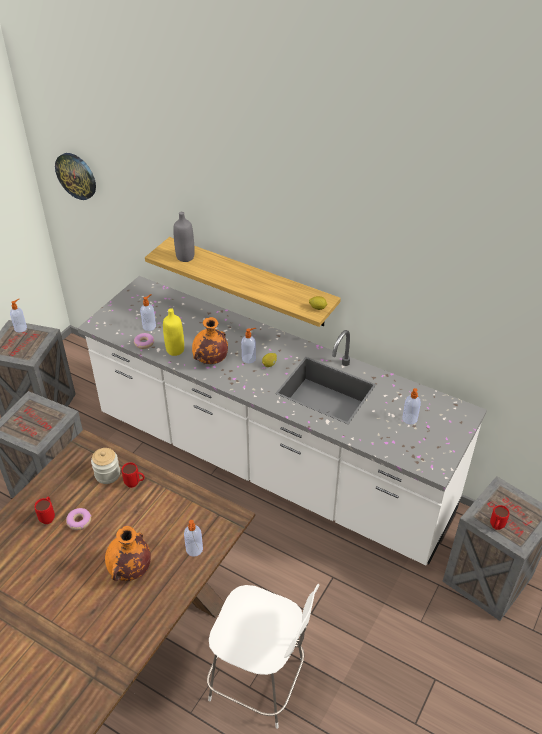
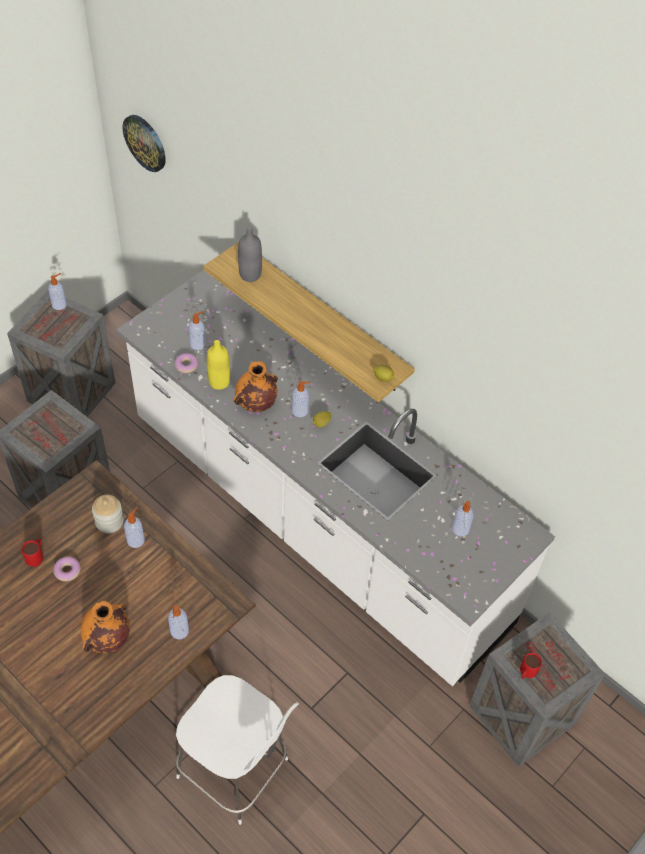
camera: 10 degrees right, 10 degrees up
(135, 484) = (136, 540): red mug -> soap dispenser

